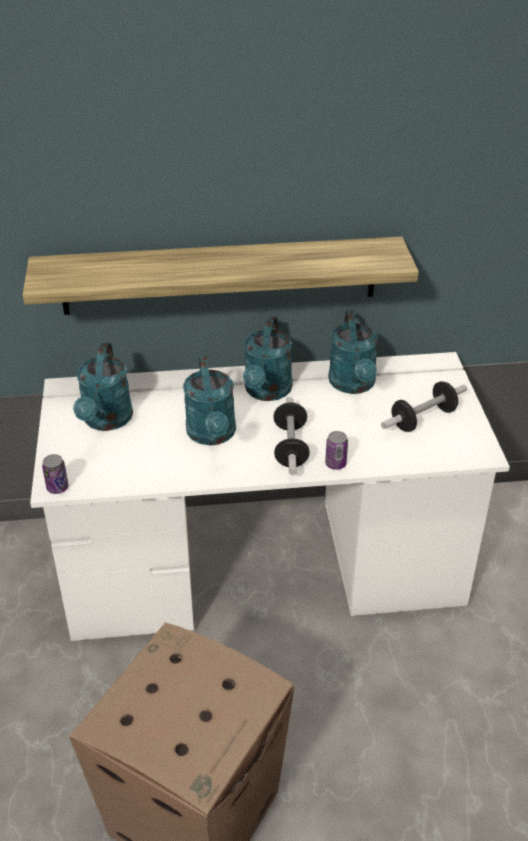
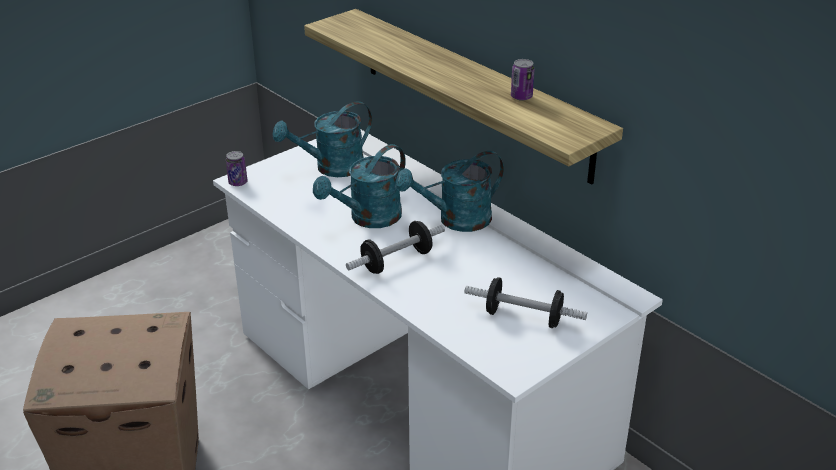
camera: 55 degrees right, 5 degrees down
(335, 464) = (400, 292): can -> can (521, 97)
(353, 385) = (524, 260): turquoise watering can -> none

